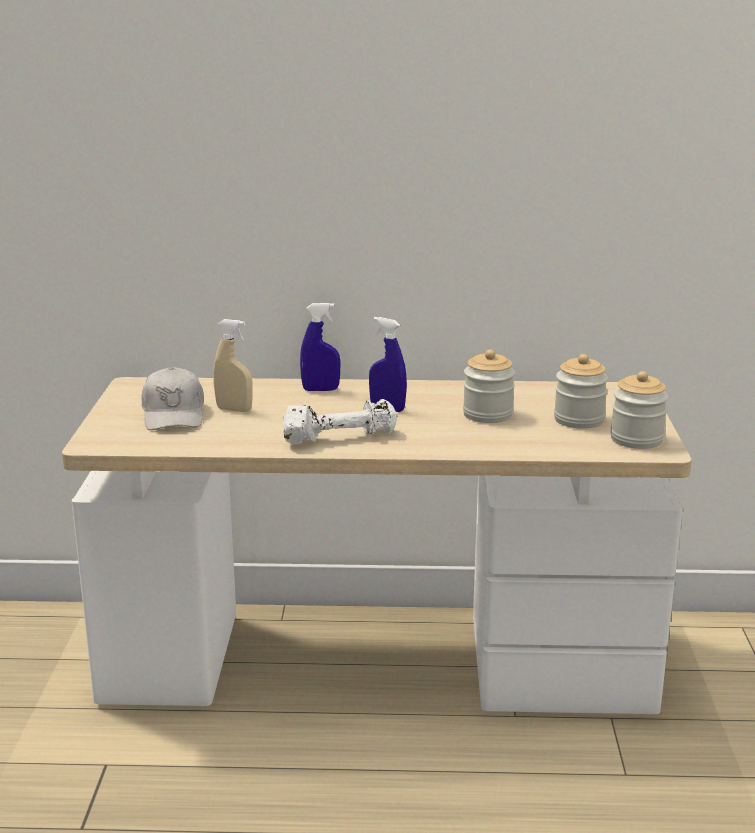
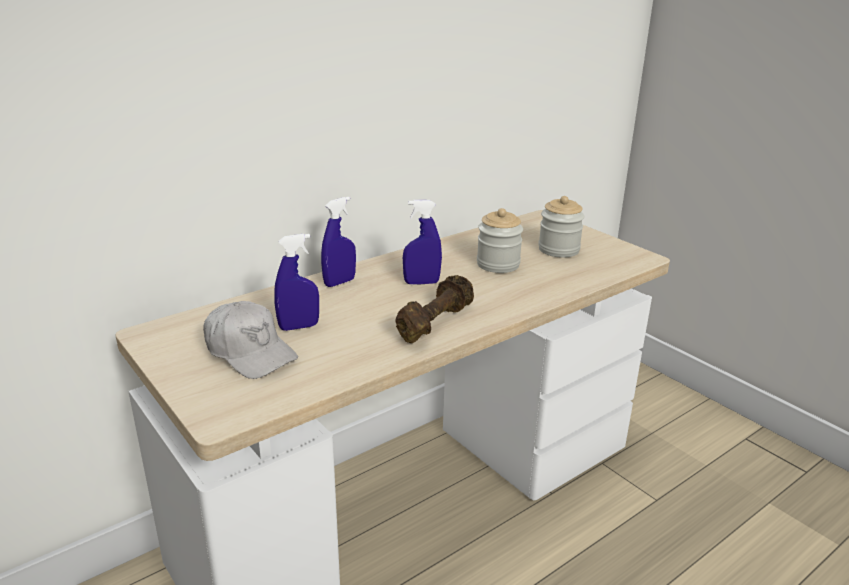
camera: 40 degrees left, 5 degrees up
(234, 409) = (299, 327): beige spray bottle -> blue spray bottle
(339, 438) = (434, 322): white dumbbell -> brown dumbbell
(636, 439) = (616, 253): jar -> none

